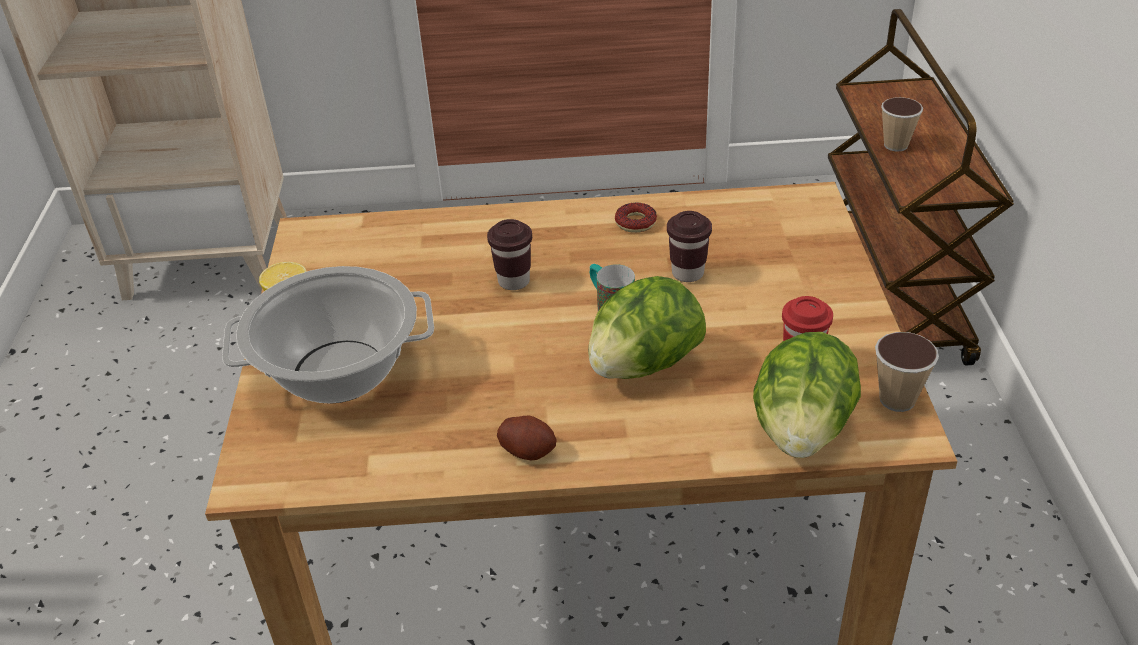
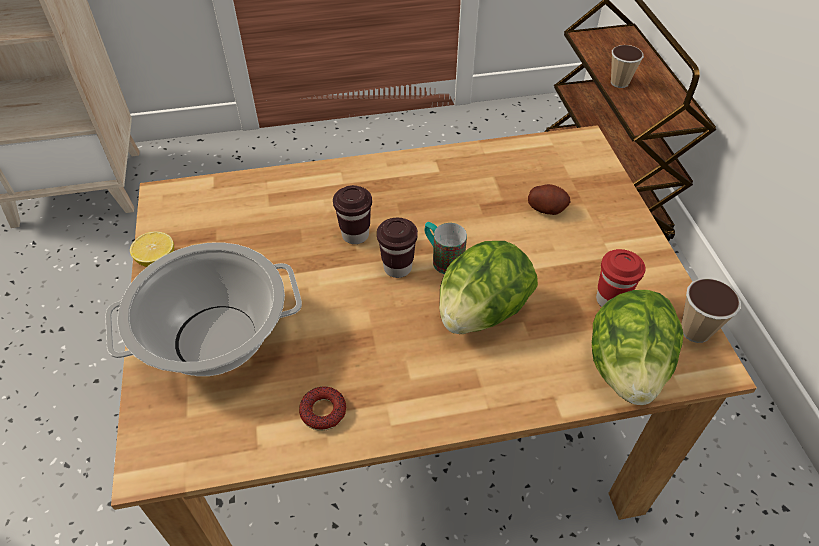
camera: 10 degrees left, 10 degrees up
(528, 450) = (398, 409): potato -> potato (546, 208)
(635, 223) = (447, 172): donut -> donut (323, 412)
(687, 273) = (499, 218): brown cup -> brown cup (397, 268)

